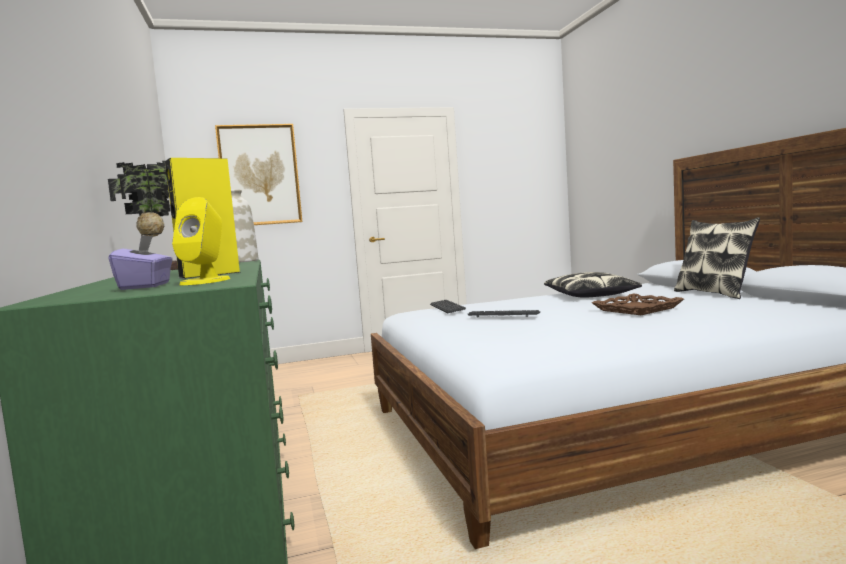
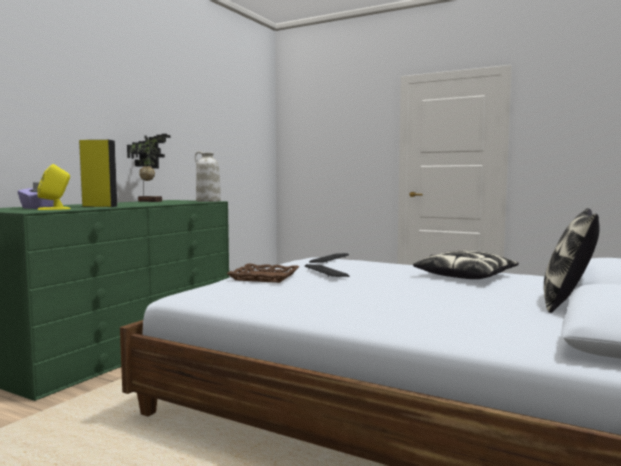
camera: 45 degrees right, 0 degrees up
(260, 175) = (331, 135): picture -> none
(637, 309) = (415, 293): brown tray -> brown tray (264, 277)

